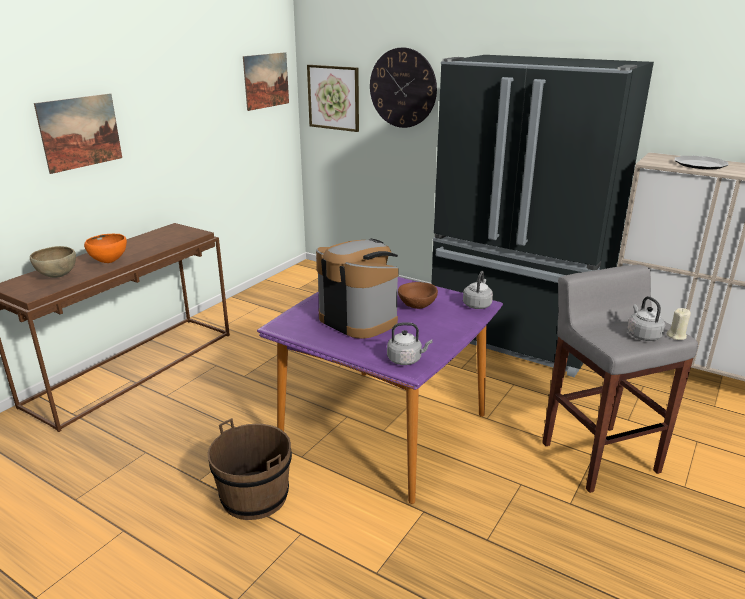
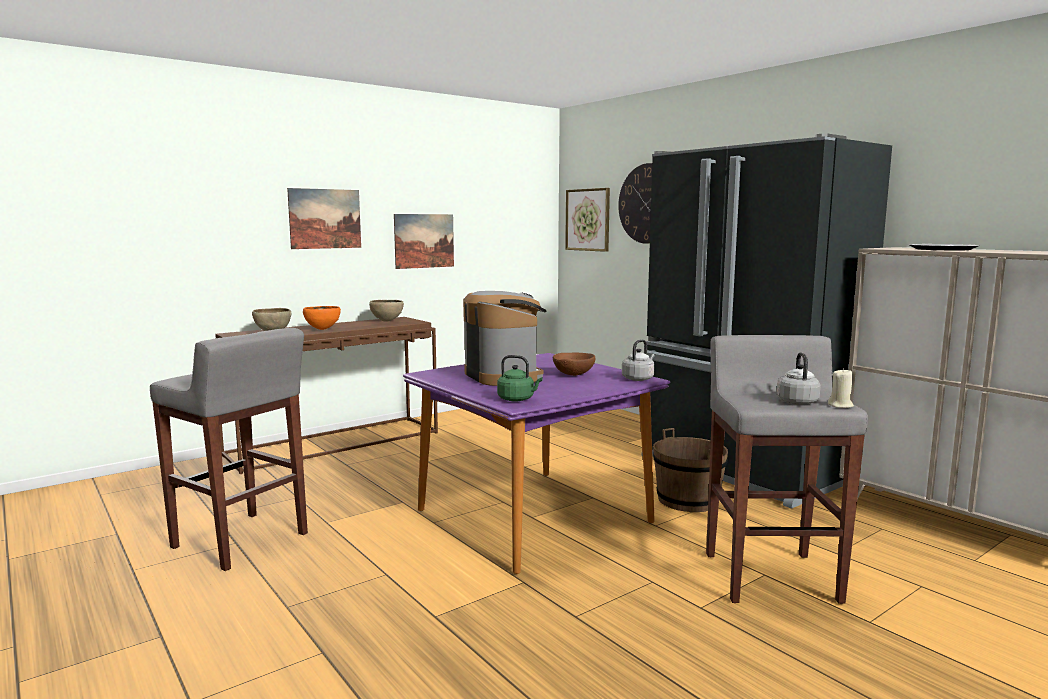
camera: 20 degrees right, 15 degrees down
(128, 527) = (241, 541): none -> grey stool
(165, 235) = (387, 321): none -> brown bowl
(254, 496) = (366, 541): brown bucket -> brown bucket (687, 500)
(266, 81) = (522, 201): picture -> picture (424, 241)
(406, 359) = (517, 399): grey kettle -> green kettle

